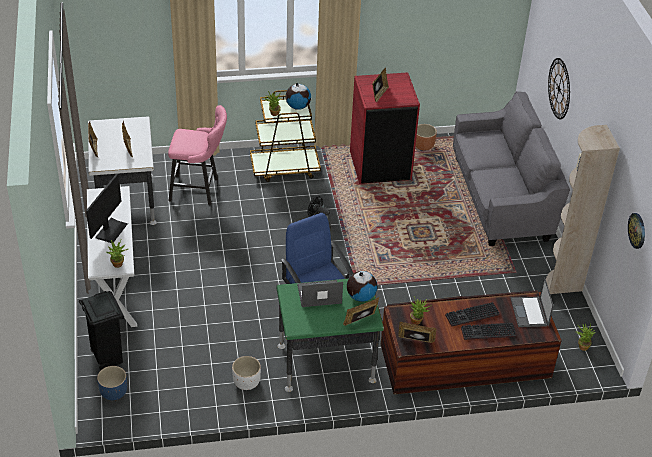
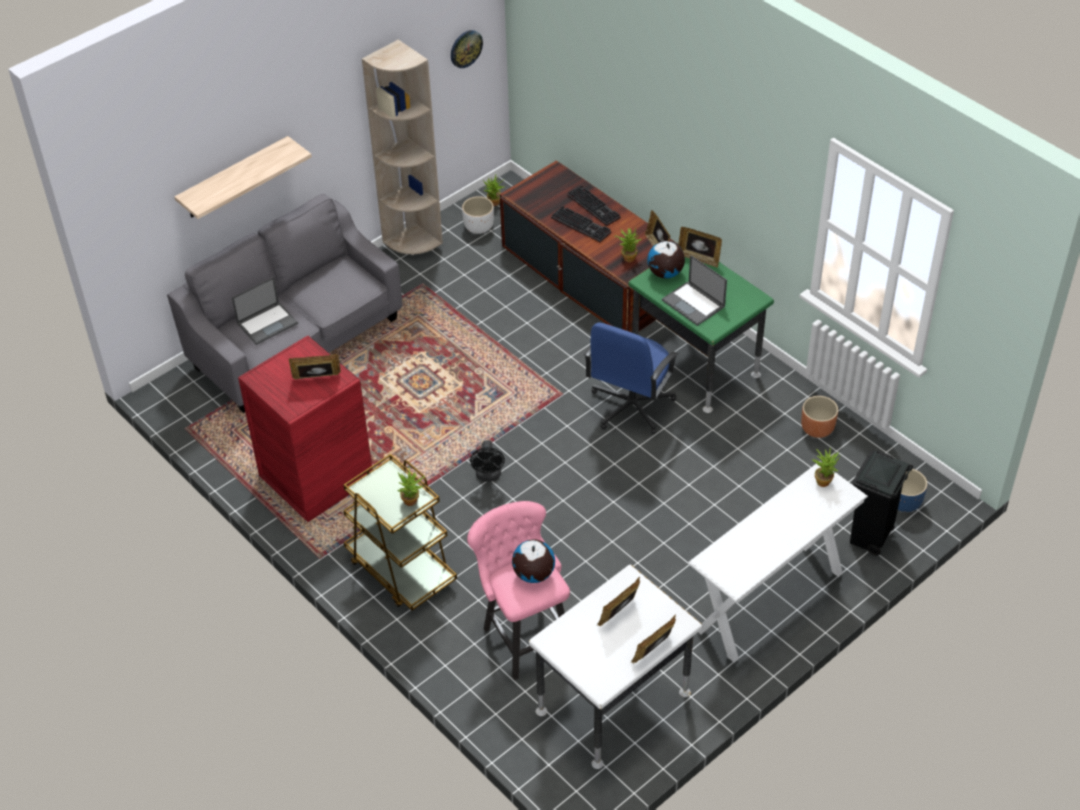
camera: 120 degrees left, 5 degrees up
(111, 230) = (779, 524): monitor -> none
(246, 382) = (782, 409): white planter -> white planter (478, 227)
(298, 106) = (374, 485): globe -> globe (533, 574)
(423, 146) = (239, 455): brown planter -> brown planter (817, 429)
(529, 312) = (538, 190): laptop -> laptop (268, 323)
(559, 88) = (234, 178): wall clock -> shelf

